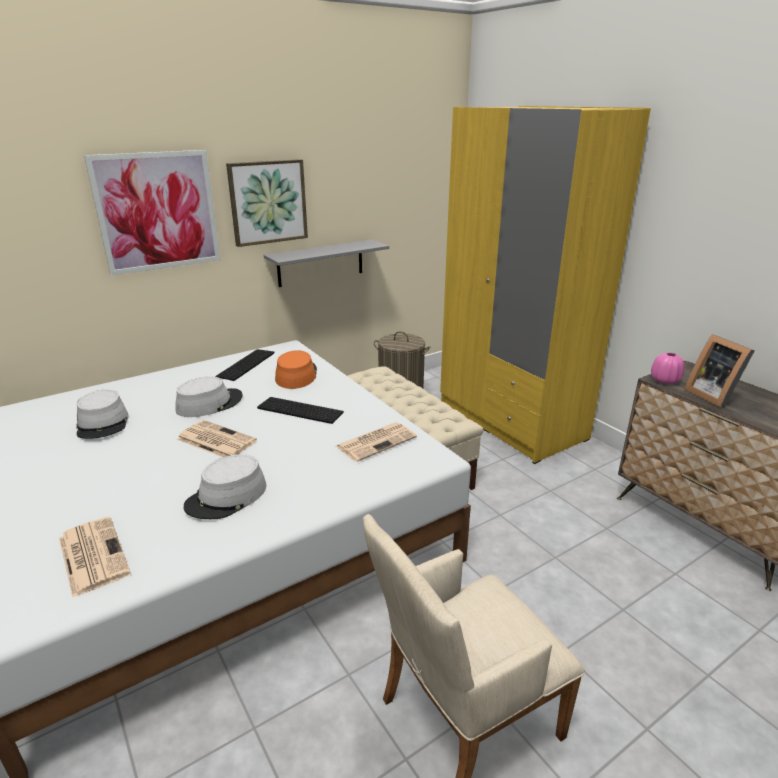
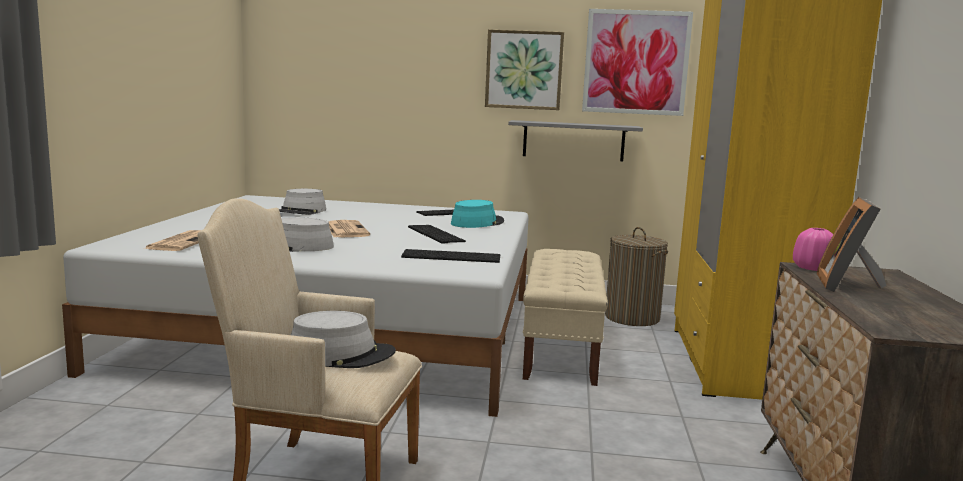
camera: 40 degrees right, 15 degrees down
(157, 212) = (421, 65): picture -> picture (636, 62)
(209, 403) = (382, 219): grey hat -> grey hat (341, 354)
(296, 375) = (477, 223): orange hat -> turquoise hat
(377, 441) = (452, 256): newspaper -> keyboard

